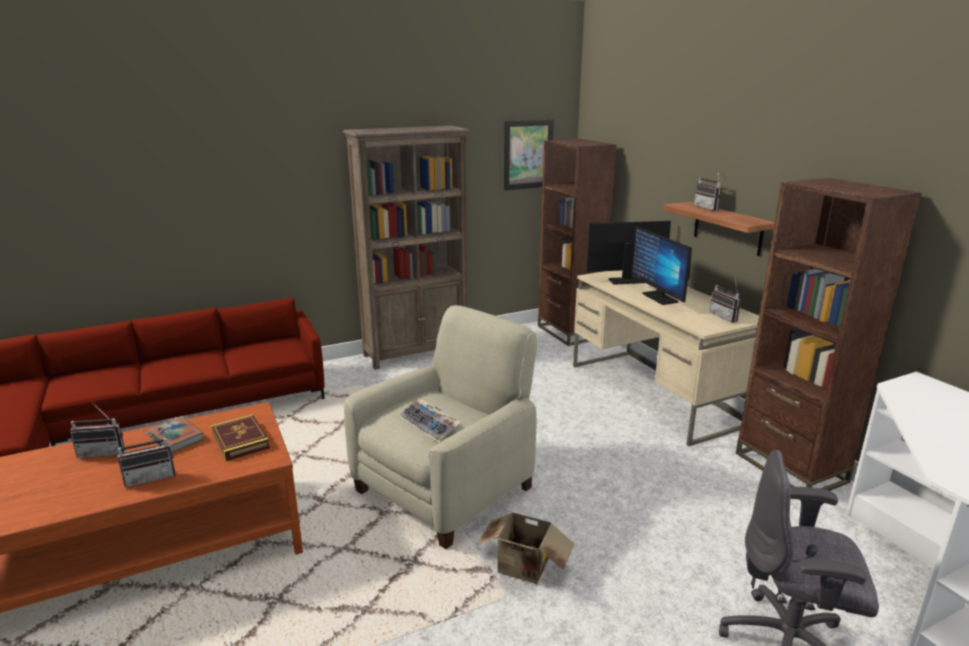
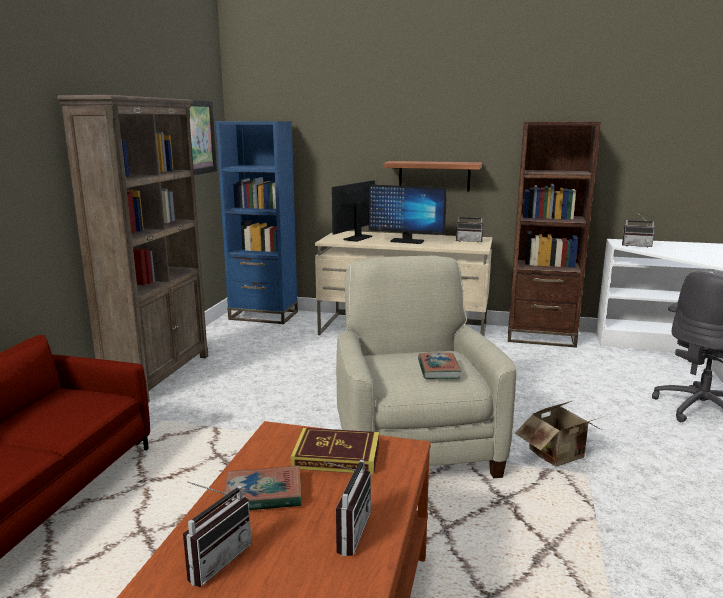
camera: 50 degrees left, 5 degrees down
(431, 425) = (438, 369): keyboard -> book
(569, 332) = (263, 315): brown bookcase -> blue bookcase
(709, 208) = (419, 161): radio -> radio (636, 245)

